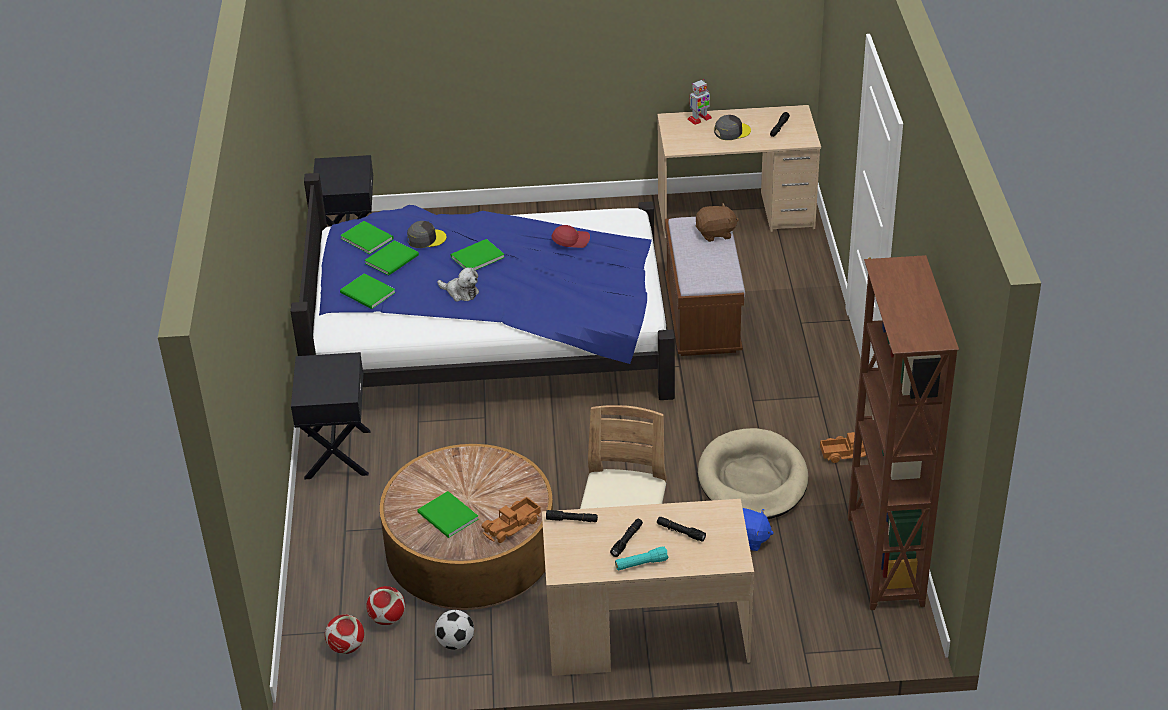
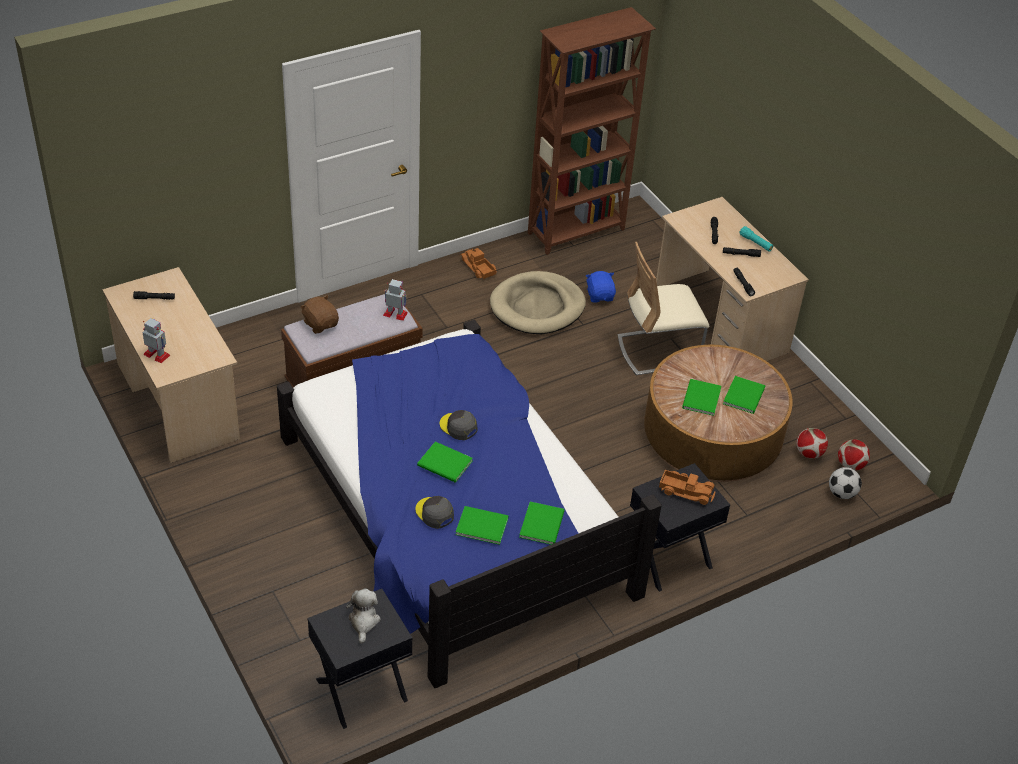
camera: 120 degrees left, 5 degrees up
(367, 237) = (455, 562): green book -> green book (700, 399)
(455, 643) = (800, 409): football -> football (842, 493)
(460, 292) = (501, 459): plush toy -> plush toy (363, 621)
(512, 526) = (727, 358): toy truck -> toy truck (686, 491)
(571, 240) = (384, 408): red cap -> none
(703, 280) = (395, 314): none -> toy robot
(732, 131) = (174, 327): grey cap -> grey cap (458, 427)

